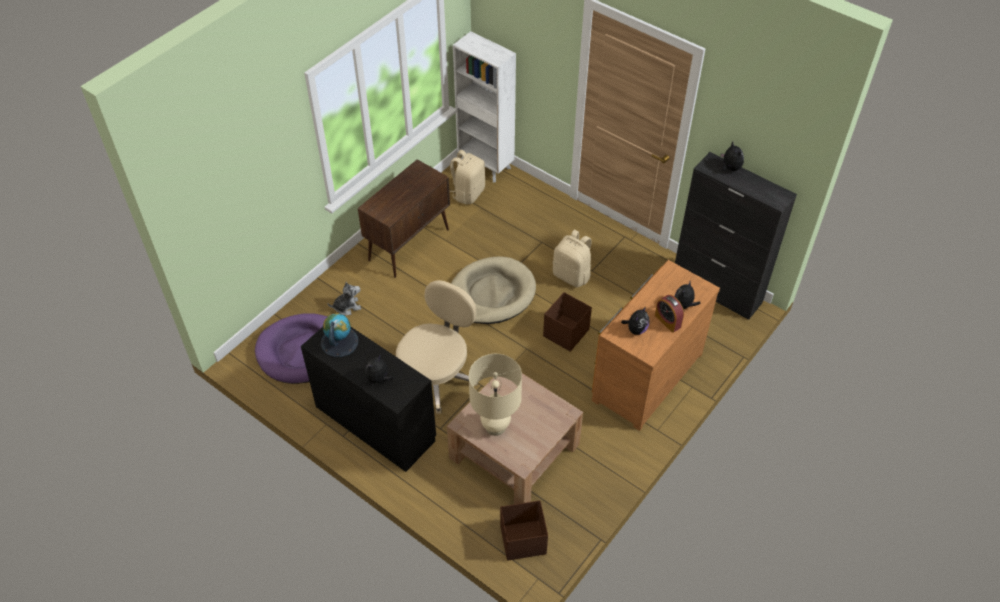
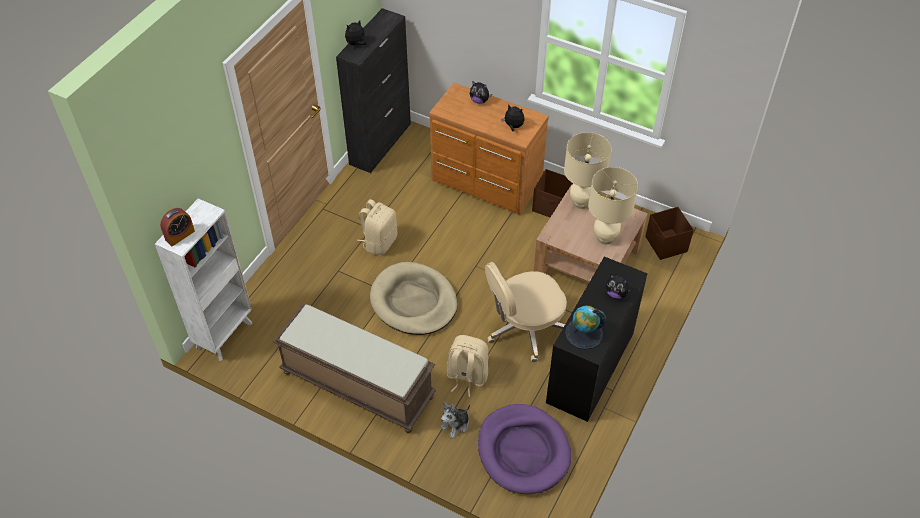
camera: 100 degrees left, 0 degrees up
(347, 307) = (455, 424): plush toy -> plush toy turned 105 degrees counterclockwise
(409, 244) = (356, 385): brown cabinet -> brown bench
(437, 376) = (524, 328): beige office chair -> beige office chair turned 45 degrees counterclockwise
(468, 193) = (271, 344): beige backpack -> beige backpack (466, 376)
(553, 415) = (581, 202): none -> beige table lamp
(565, 333) = (451, 240): brown storage box -> brown storage box (552, 207)
(667, 321) = (499, 109): alarm clock -> alarm clock (180, 235)

